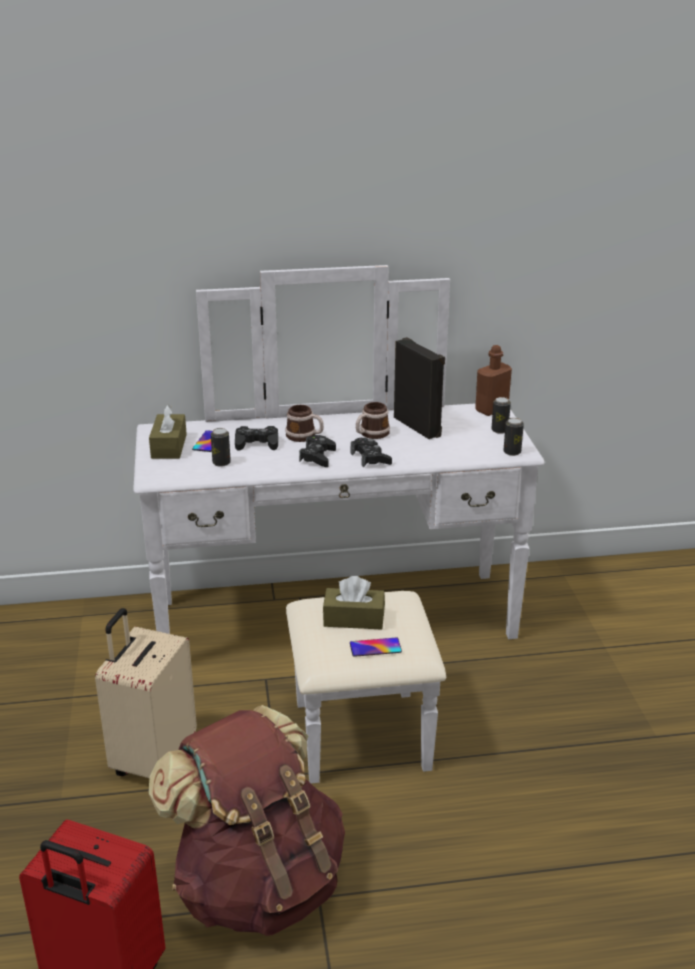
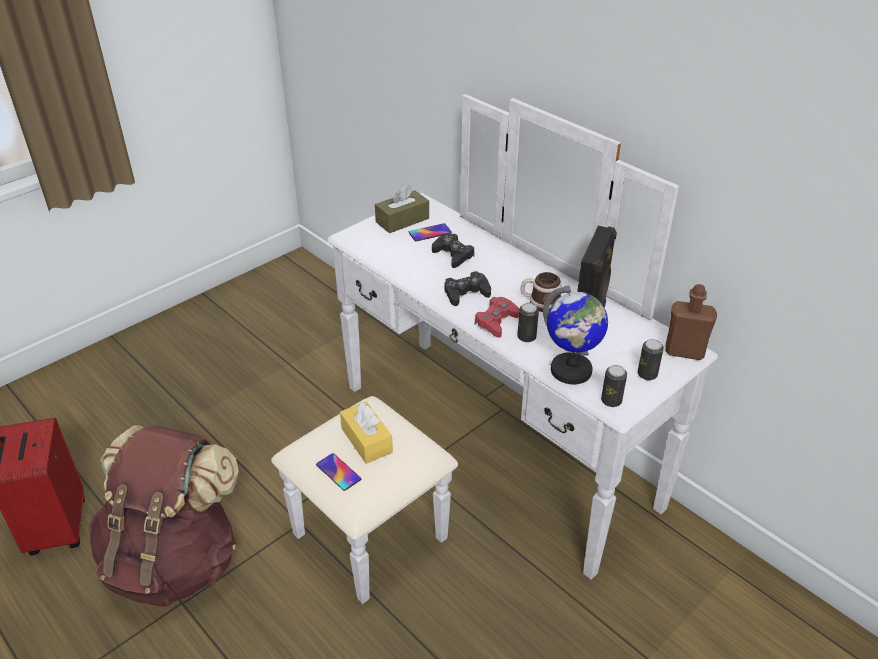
camera: 55 degrees right, 10 degrees up
(153, 758) = (259, 436): beige suitcase -> none
(221, 463) = (403, 254): can -> can (526, 337)
(305, 436) = (493, 271): mug -> none
(354, 619) = (366, 440): brown tissue box -> yellow tissue box
(370, 458) = (496, 321): black game controller -> red game controller
(464, 453) = (571, 371): none -> globe

